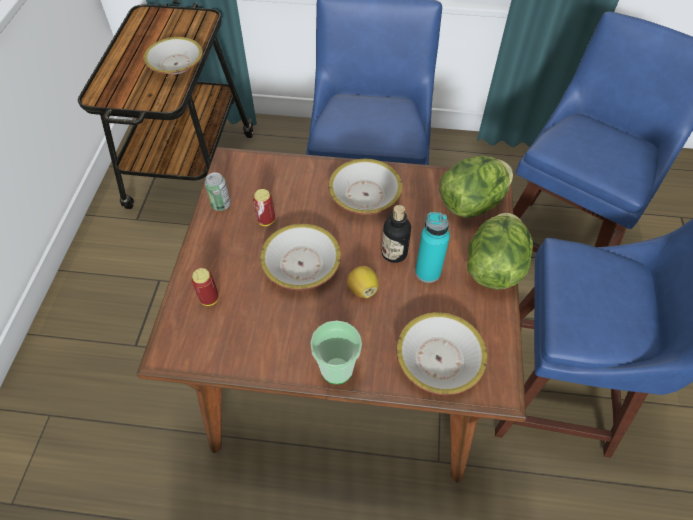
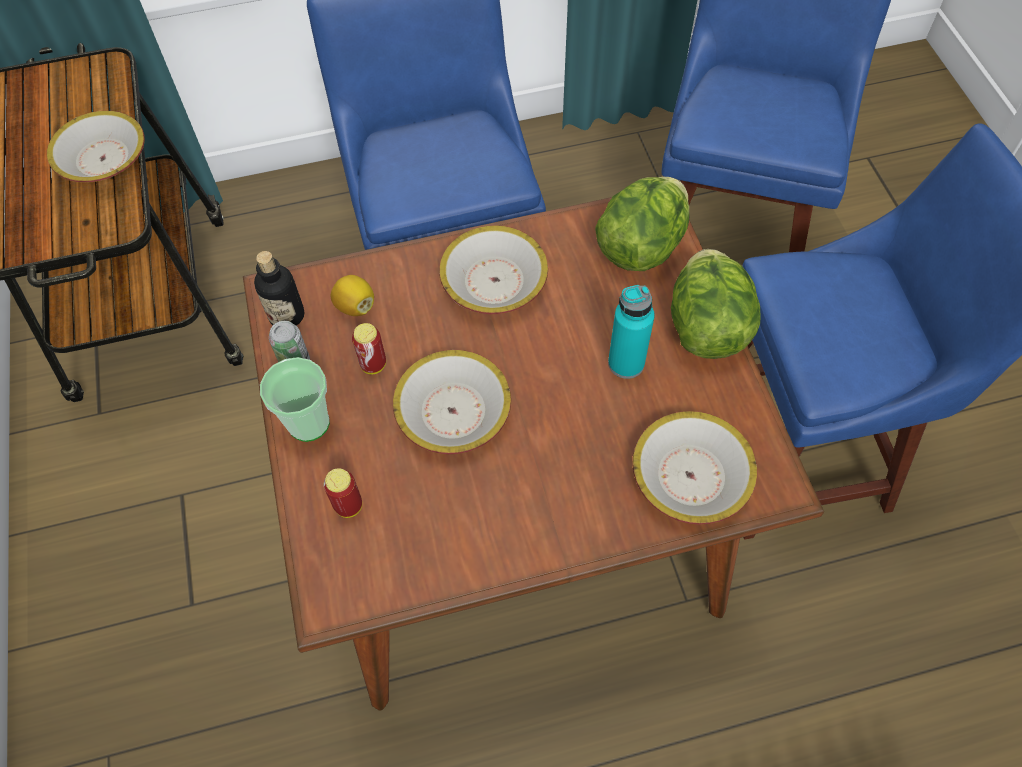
camera: 20 degrees left, 5 degrees up
(336, 369) = (567, 538): cup -> cup (308, 423)
(362, 289) = (551, 416): lemon -> lemon (355, 306)
(394, 253) = (571, 352): bottle -> bottle (287, 315)

